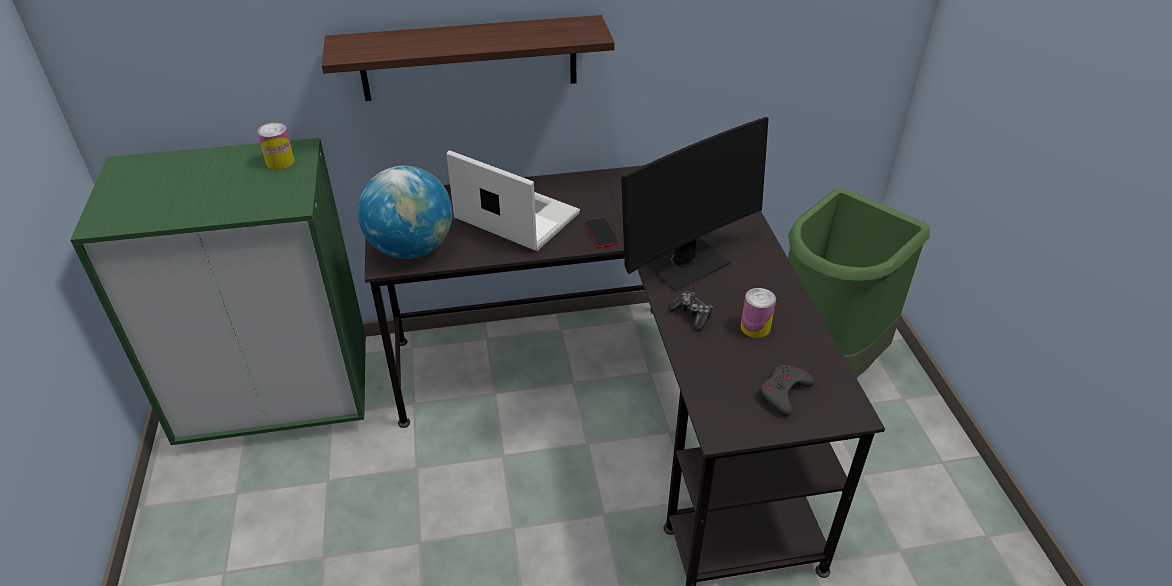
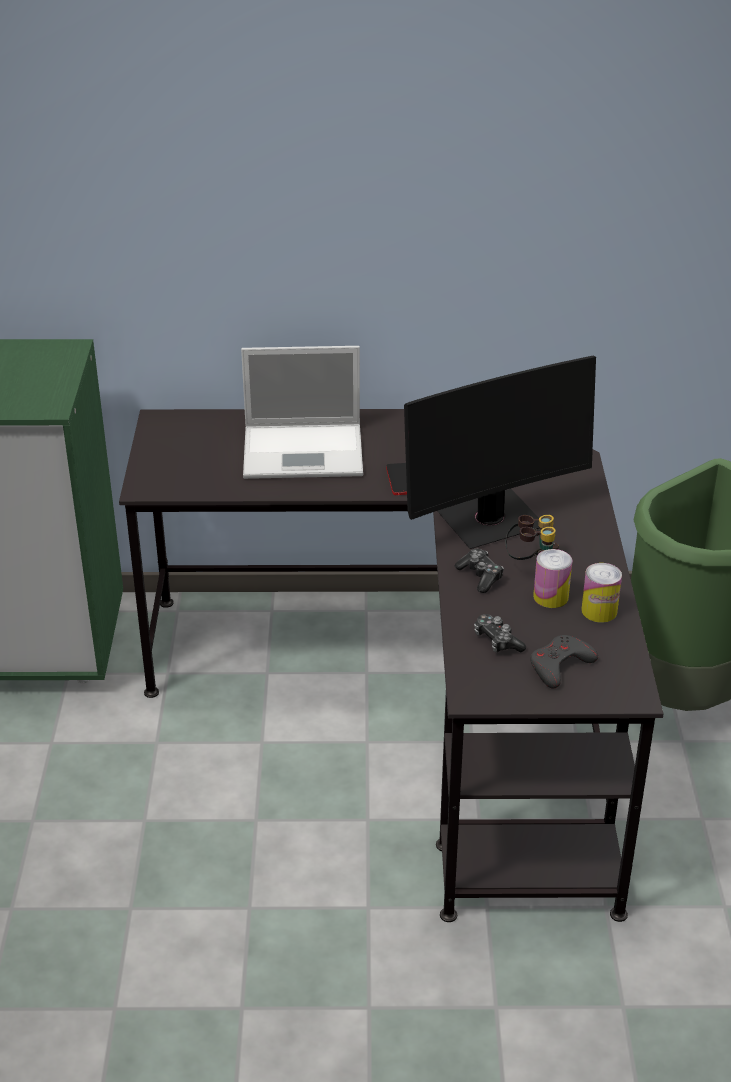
camera: 10 degrees right, 5 degrees down
(280, 162) = (44, 361): can -> can (599, 611)
(411, 248) = (178, 474): globe -> none
(469, 58) = (271, 263): shelf -> none
(515, 216) = (305, 451): laptop -> laptop turned 135 degrees clockwise
(724, 375) = (497, 641): none -> game controller
(728, 297) = (530, 562): none -> binoculars

